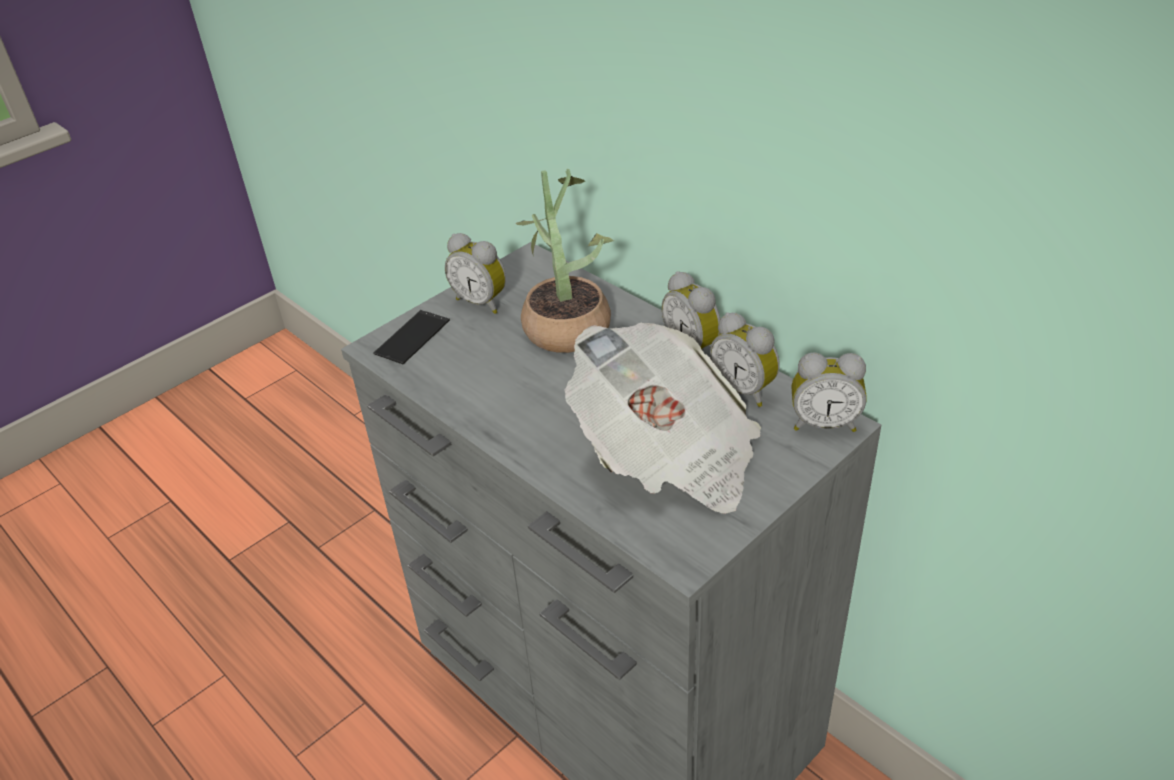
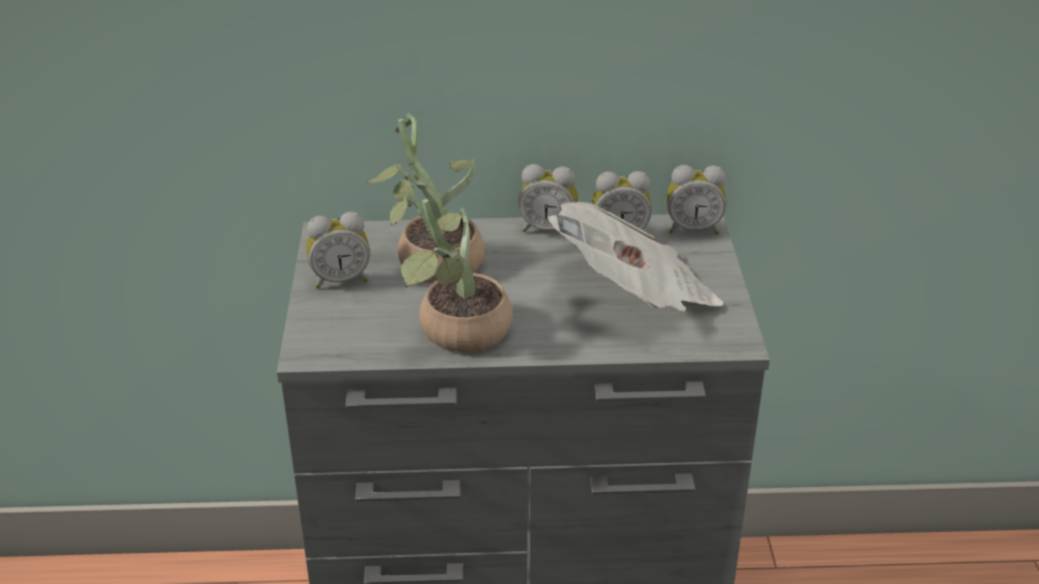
camera: 50 degrees left, 5 degrees down
(412, 337) = (326, 331): phone -> none
(487, 393) = (454, 332): none -> potted plant
(823, 423) = (693, 229): alarm clock -> alarm clock turned 45 degrees clockwise

